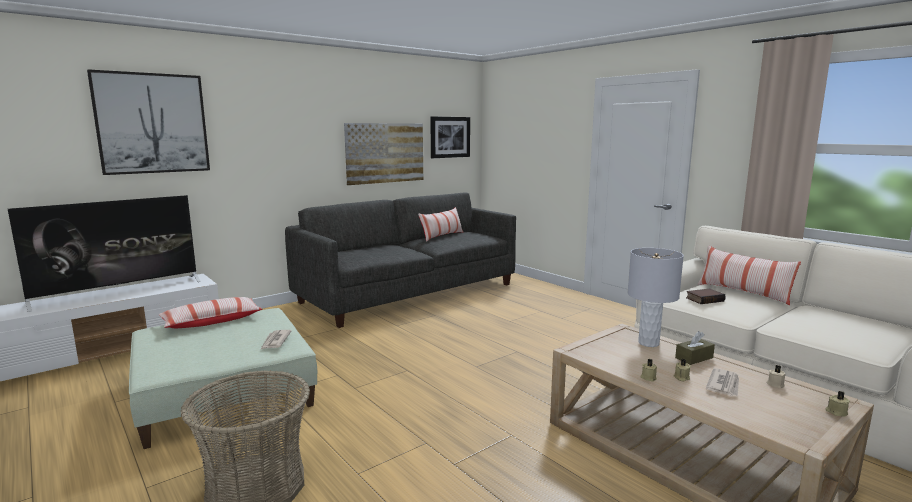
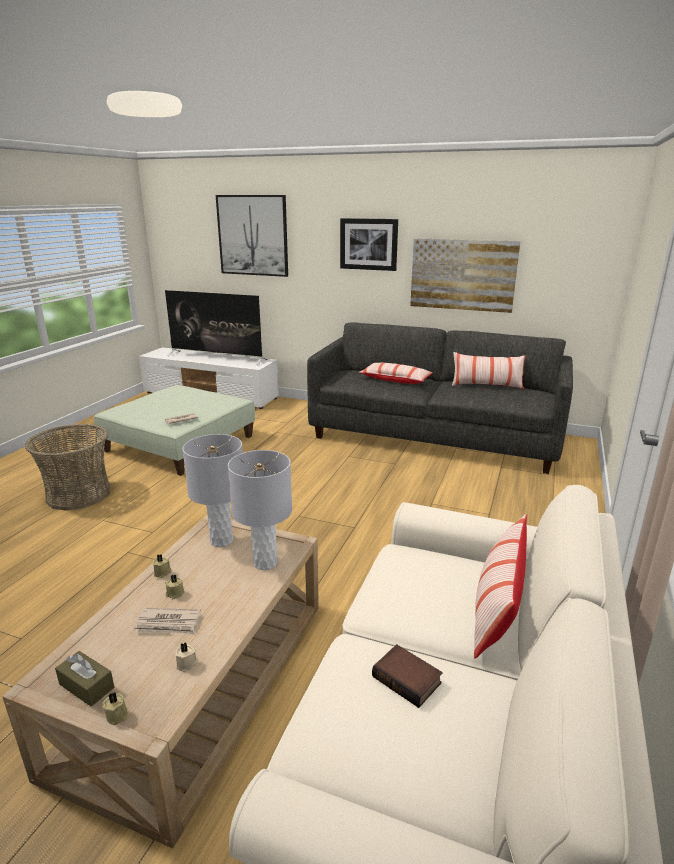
camera: 60 degrees right, 10 degrees up
(212, 321) = (204, 394): pillow -> pillow (395, 380)
(450, 137) = (567, 261): picture -> picture (368, 244)
(604, 351) = (221, 540): none -> grey table lamp
(694, 358) = (234, 596): brown tissue box -> brown tissue box (86, 686)
(704, 299) = (414, 573): book -> book (408, 679)

